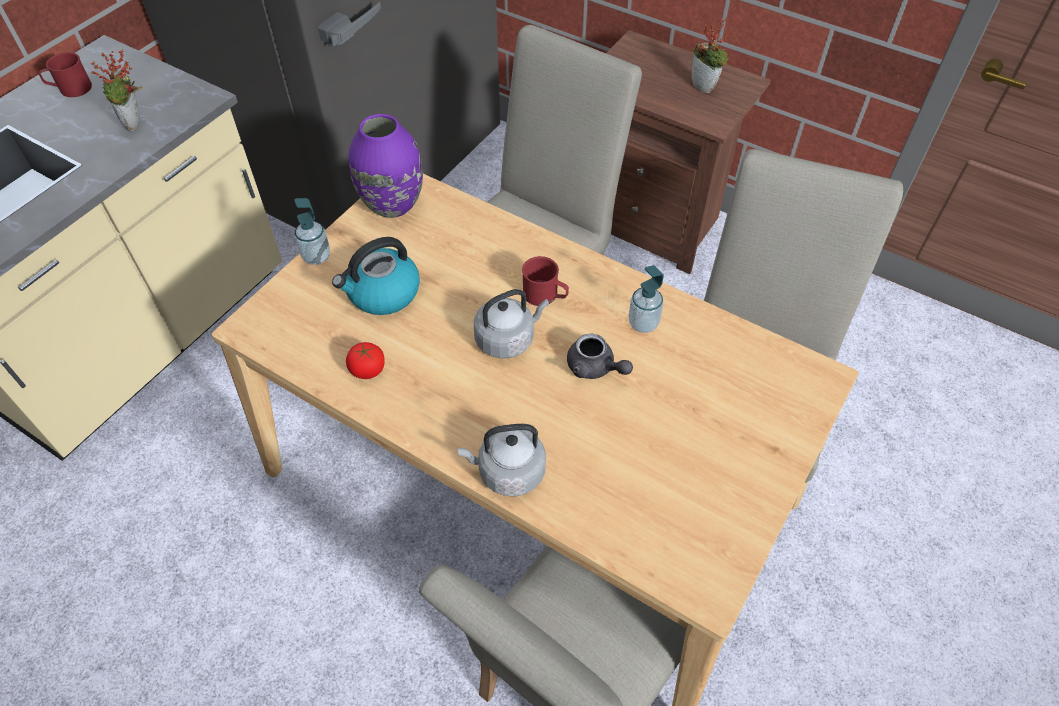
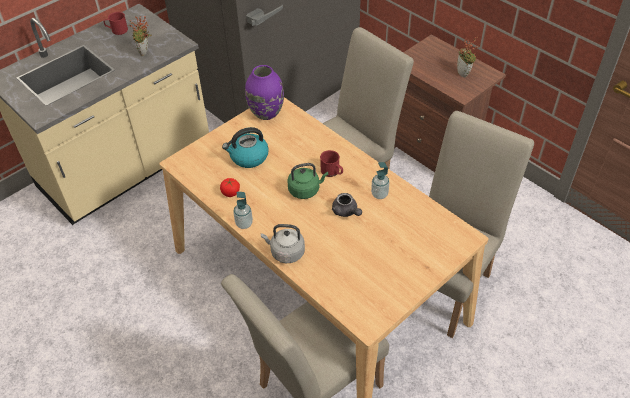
camera: 15 degrees right, 5 degrees down
(316, 257) = (220, 134): soap dispenser -> soap dispenser (244, 223)
(508, 339) = (305, 190): grey kettle -> green kettle

